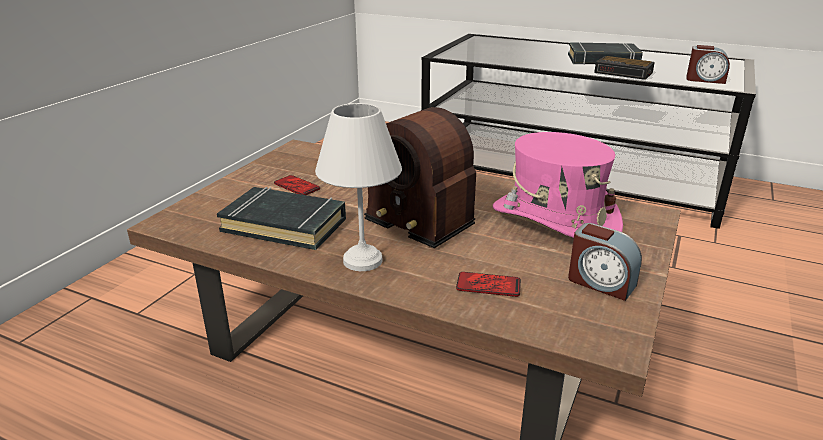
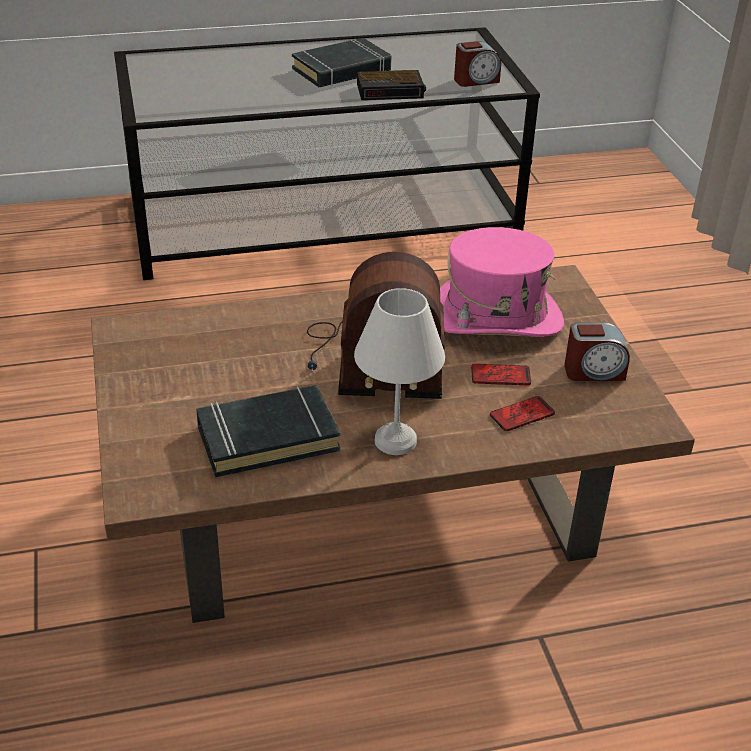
camera: 40 degrees left, 10 degrees up
(297, 186) = (206, 385): phone -> phone (500, 376)

